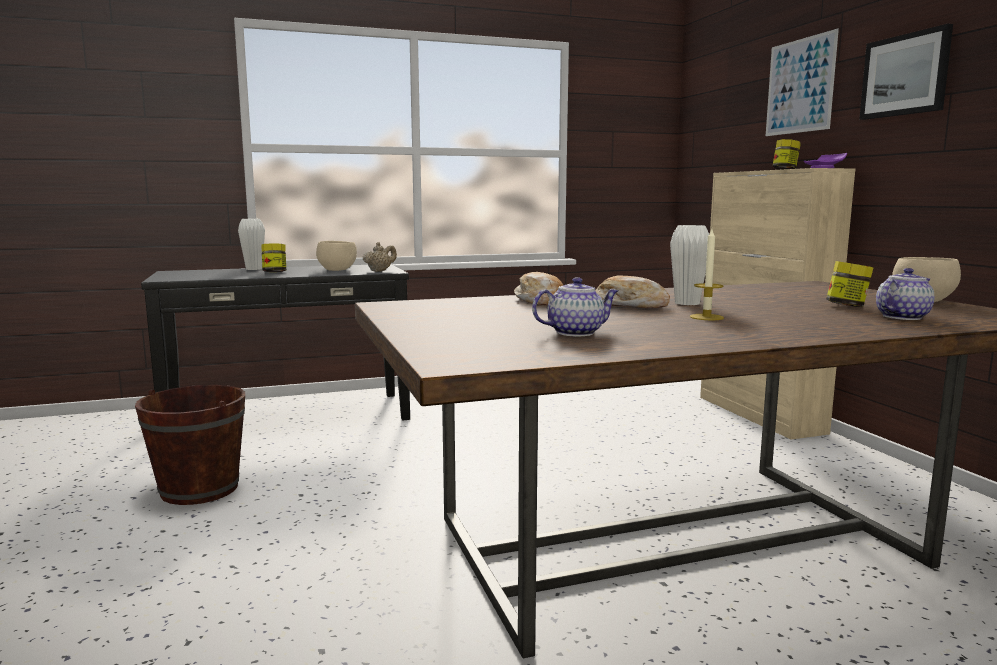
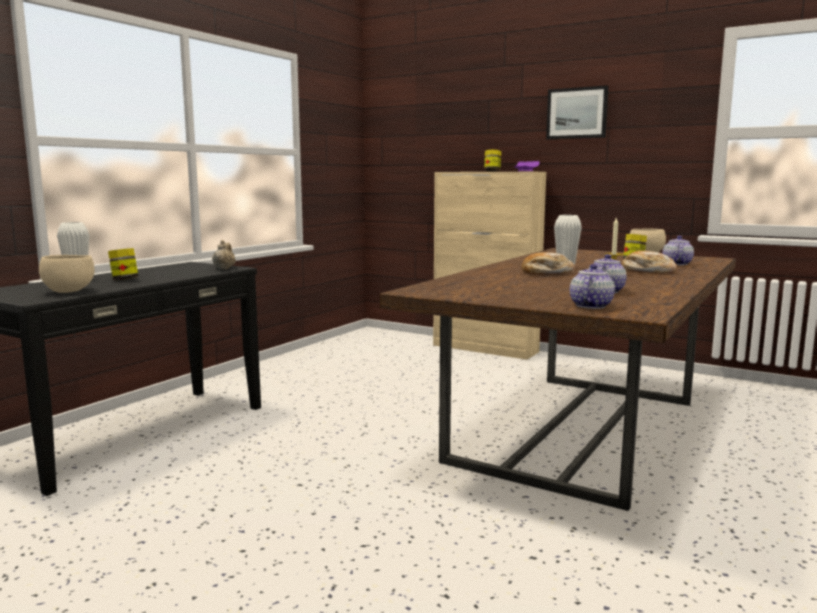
camera: 40 degrees left, 0 degrees up
(199, 489) = (196, 512): brown bucket -> none
(338, 270) = (178, 271): beige bowl -> beige bowl (69, 291)
(460, 344) = (590, 306): none -> teapot
(540, 301) = (489, 276): bread -> bread (647, 271)
(800, 86) = (490, 111): picture -> none

